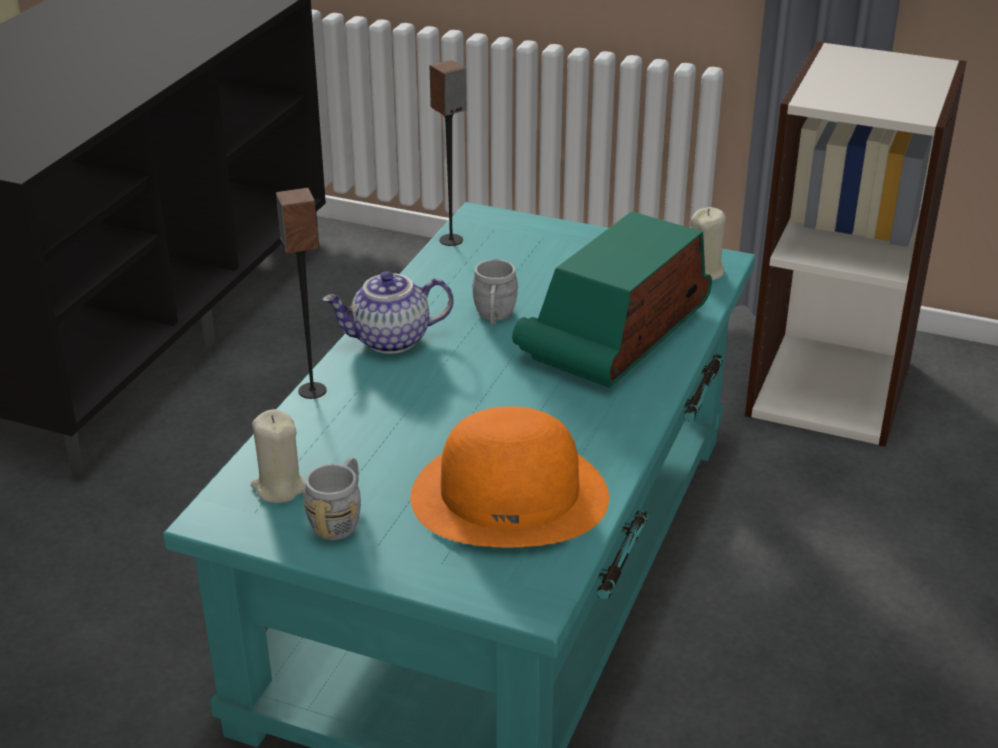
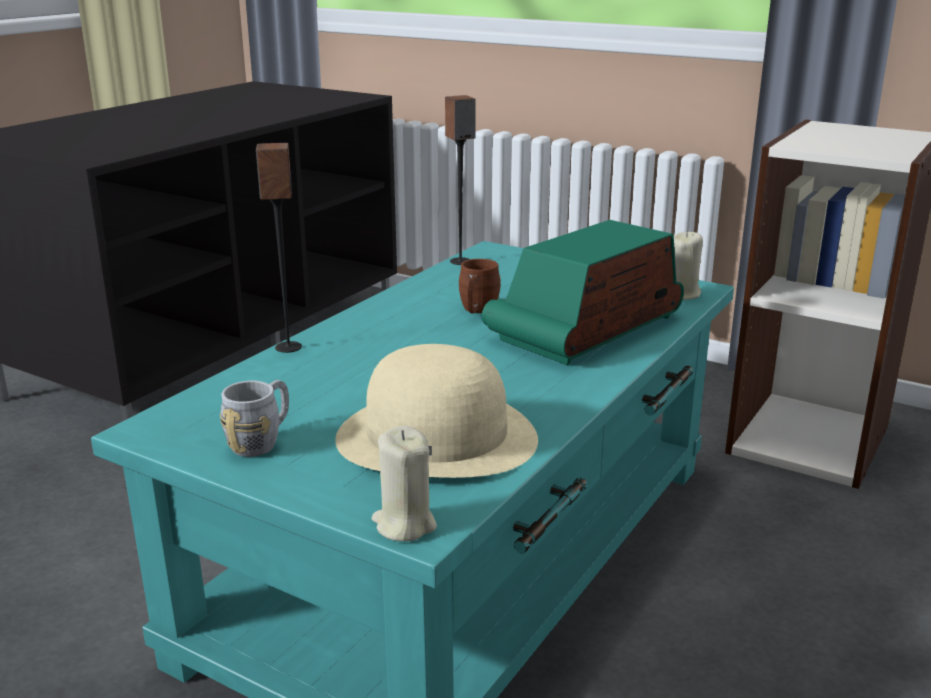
camera: 10 degrees right, 10 degrees down
(279, 487) = (218, 412): beige candle -> beige candle (404, 524)
(390, 341) = (376, 320): teapot -> none
(494, 317) = (477, 311): grey mug -> brown mug
(510, 495) = (437, 437): orange hat -> beige hat

